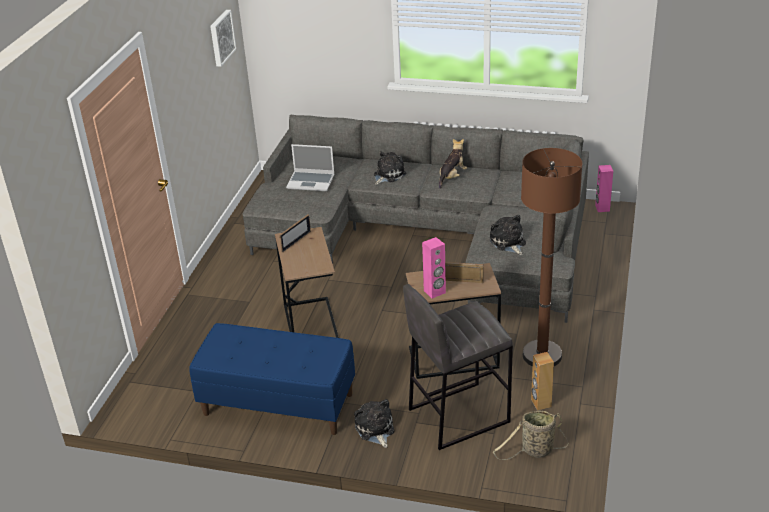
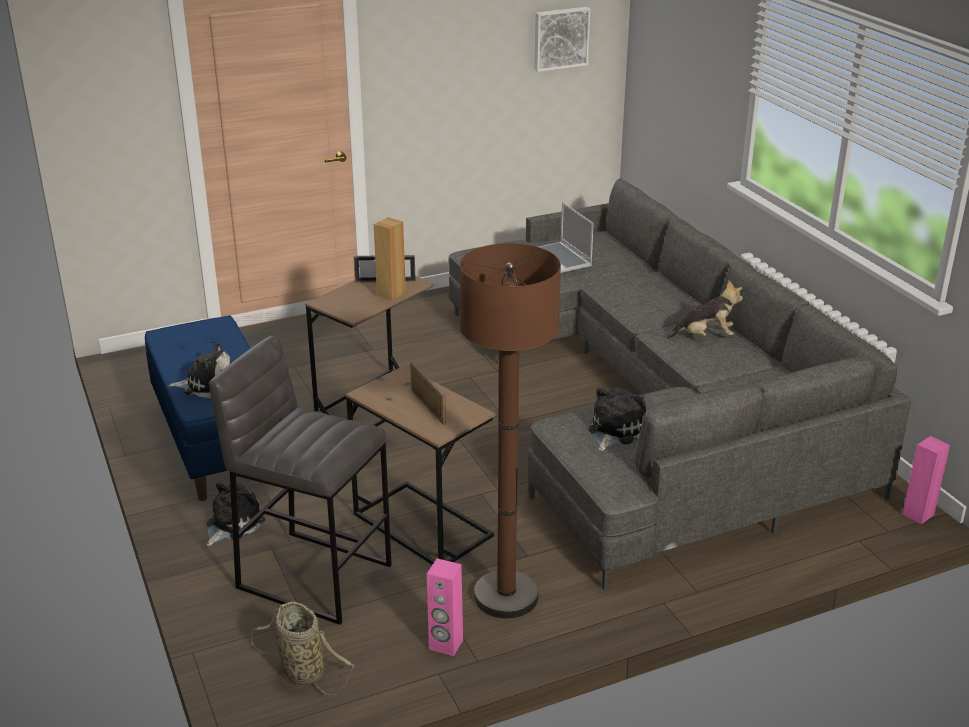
camera: 50 degrees right, 5 degrees down
(388, 175) = (643, 296): plush toy -> plush toy (206, 384)
(434, 292) = (383, 399): pink speaker -> pink speaker (445, 645)
(540, 403) = (403, 636): brown speaker -> brown speaker (391, 294)

